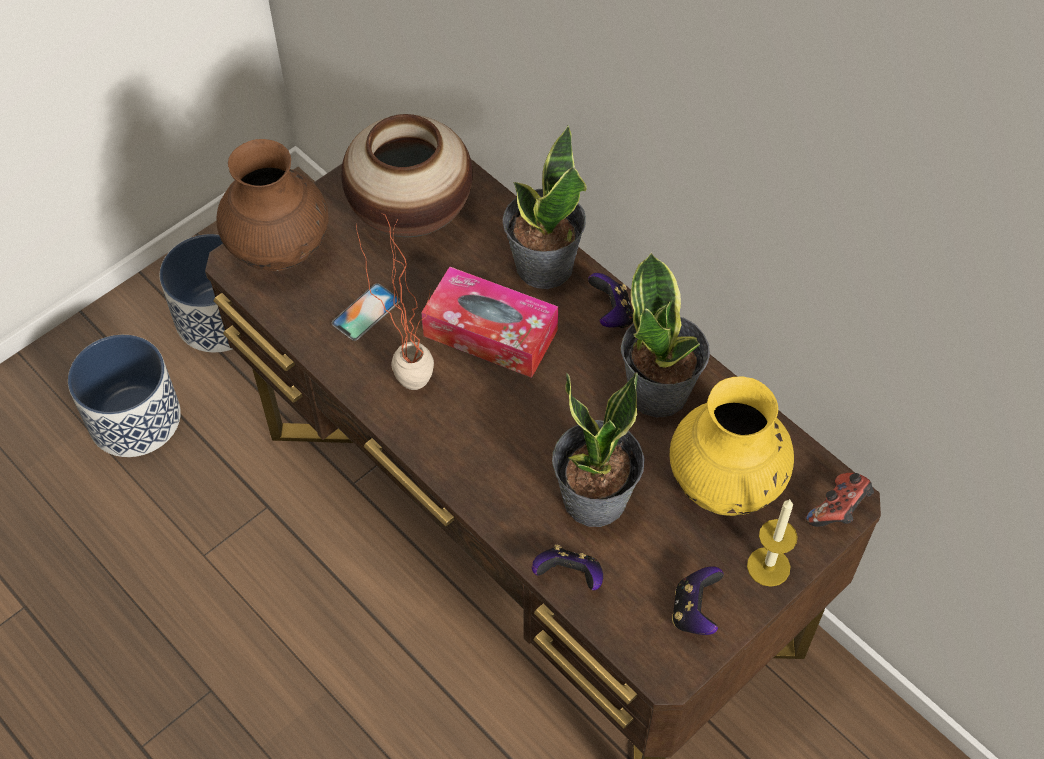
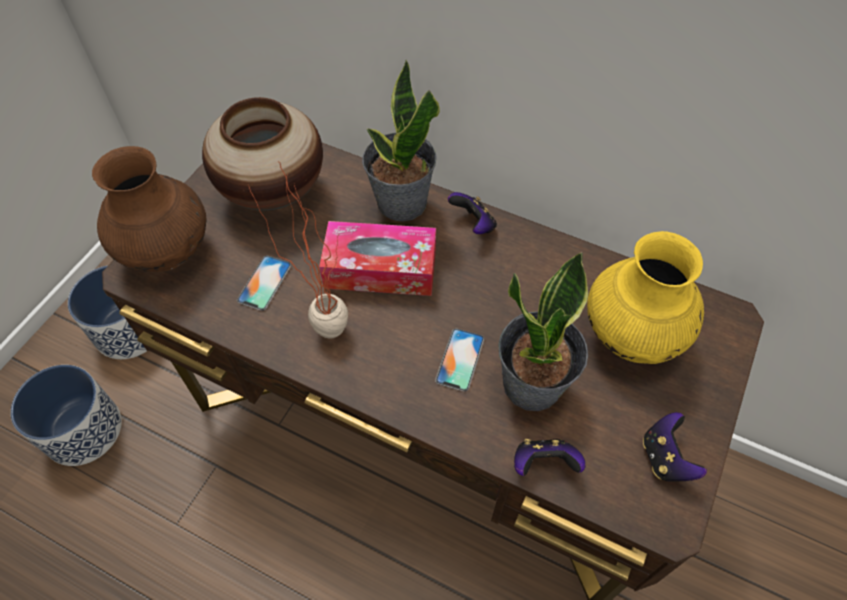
camera: 20 degrees left, 0 degrees up
(532, 451) = (460, 359): none -> phone
(659, 391) = (541, 275): potted plant -> none
(768, 566) = (703, 395): candle -> none
(838, 510) = (731, 328): game controller -> none

